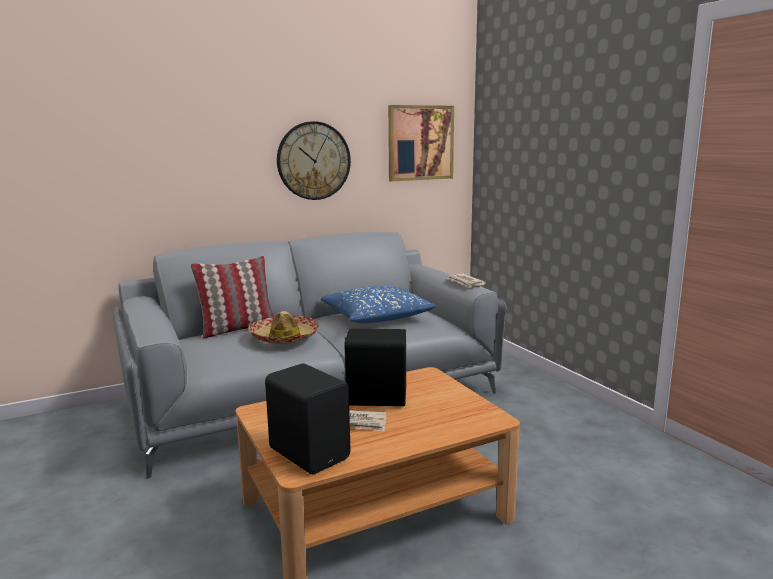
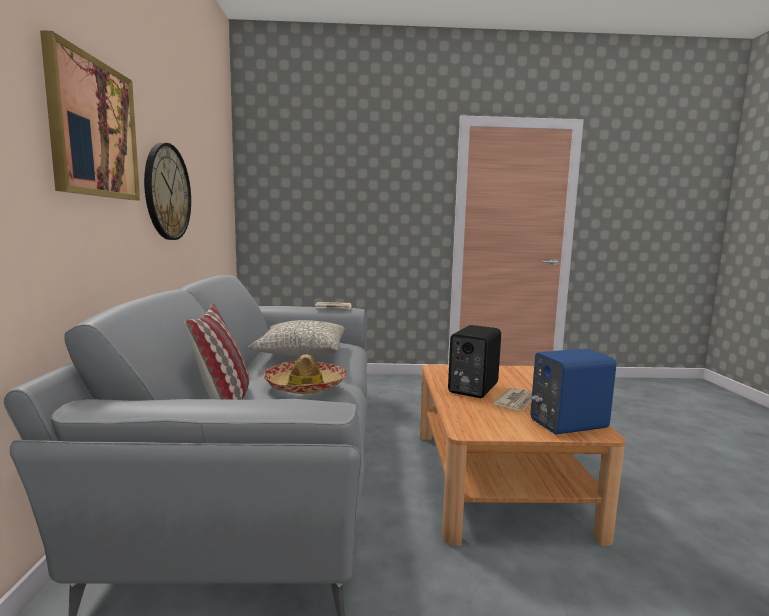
camera: 65 degrees left, 5 degrees down
(310, 452) = (566, 423): black speaker -> blue speaker
(377, 317) = (301, 351): blue pillow -> grey pillow
(420, 143) = (216, 186): picture -> picture (93, 129)

